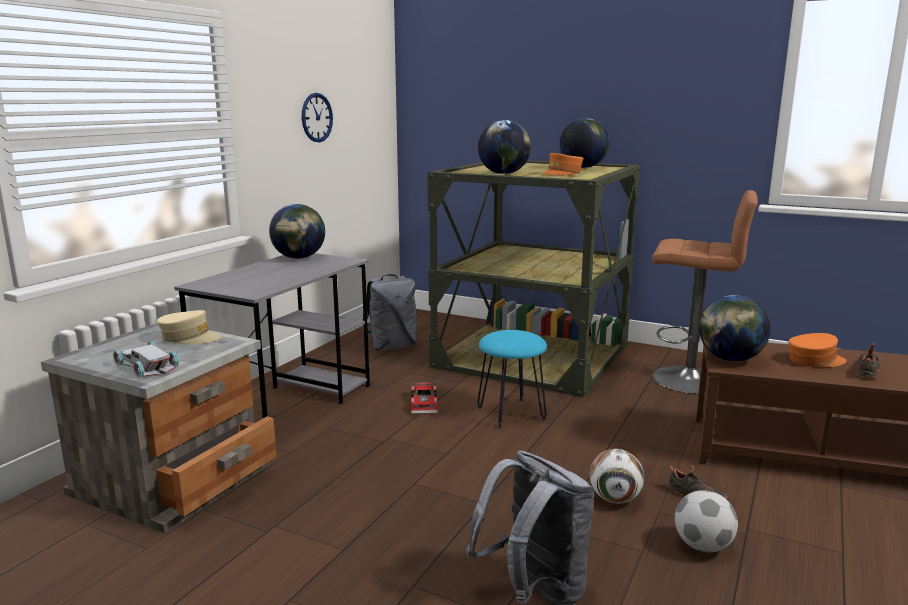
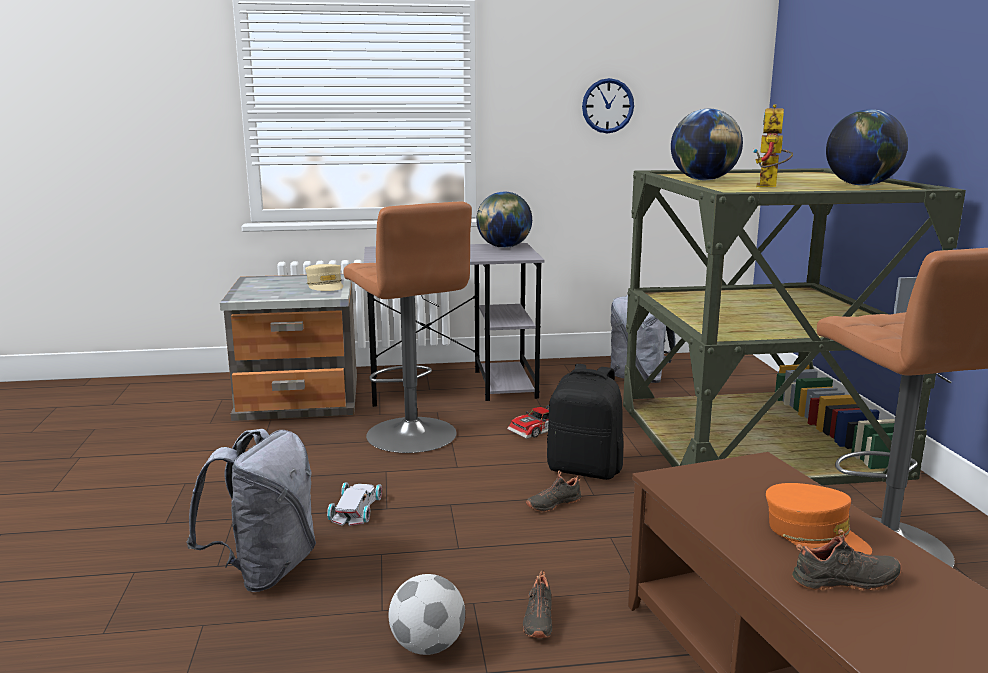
camera: 55 degrees right, 0 degrees up
(147, 365) = (260, 292): white toy car -> white toy car (357, 508)
(359, 452) = (411, 435): none -> brown stool
(511, 413) = (585, 469): turquoise stool -> black backpack
(548, 440) = (553, 503): none -> black shoe
(562, 173) = (769, 186): orange cap -> toy robot
(615, 499) = (471, 570): football -> none
(730, 359) = (703, 478): globe -> none

